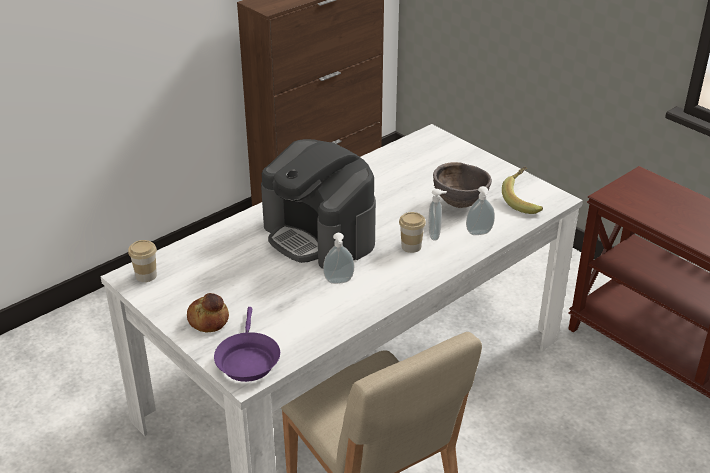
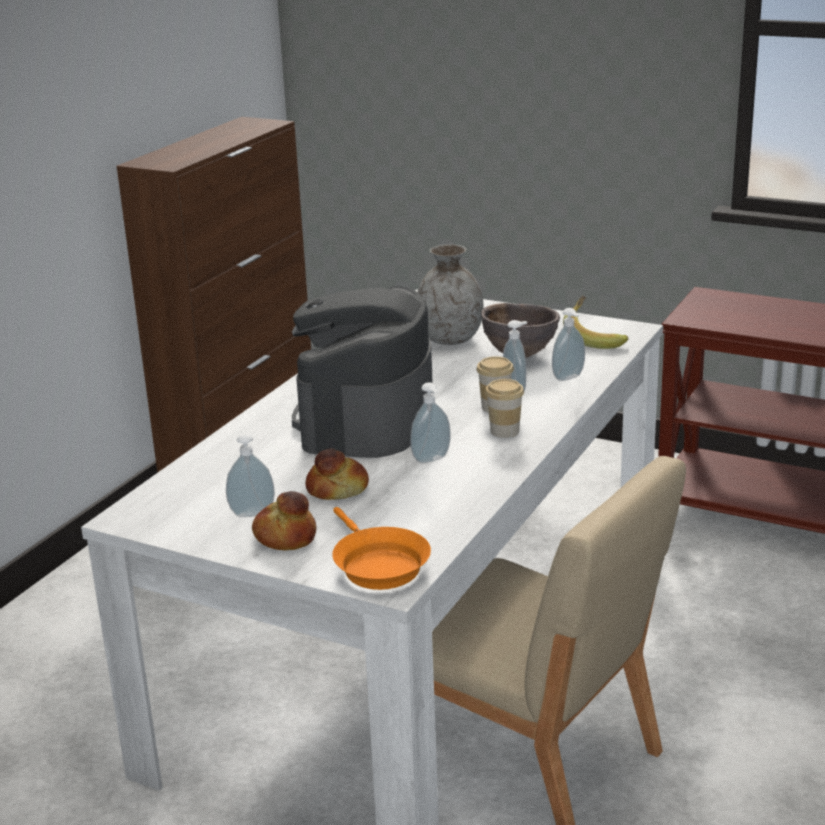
camera: 20 degrees left, 10 degrees down
(146, 276) = (152, 511): cup -> cup (504, 431)
(202, 294) = (252, 512): none -> soap dispenser
(247, 360) = (377, 565): purple frying pan -> orange frying pan
(264, 290) = (338, 489): none -> bread
(320, 235) = (365, 420): coffee machine -> coffee machine turned 75 degrees clockwise
(423, 176) = (450, 339): none -> grey vase

